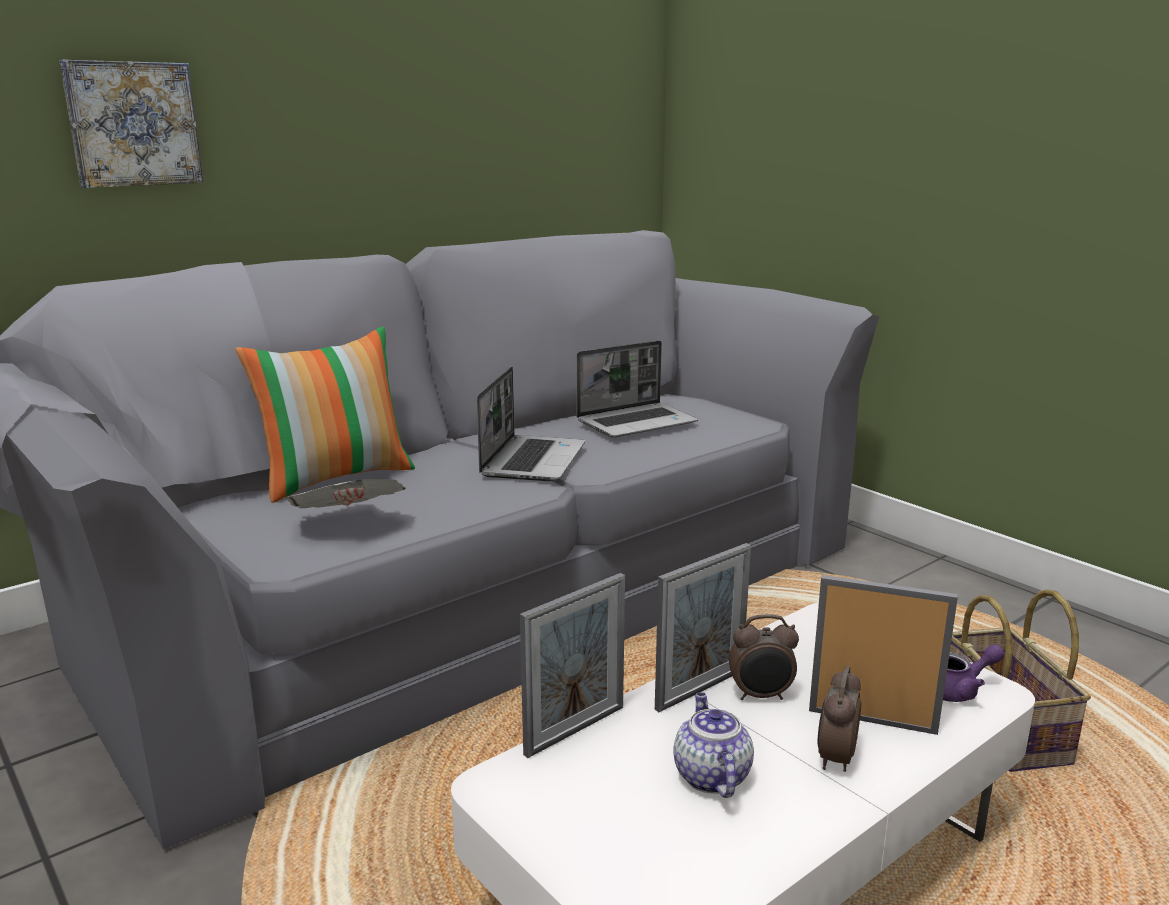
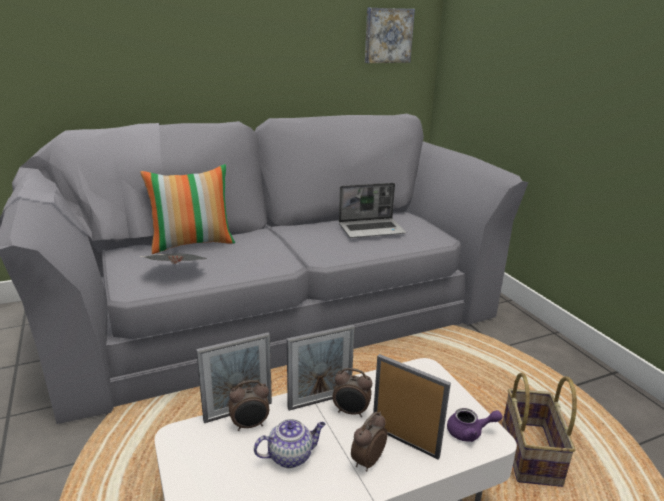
camera: 15 degrees right, 5 degrees up
(132, 124) = (113, 45): picture -> picture (388, 35)
(532, 460) = (296, 246): laptop -> none
(610, 746) = (250, 425): none -> alarm clock
(710, 776) = (291, 456): teapot -> teapot turned 60 degrees clockwise

